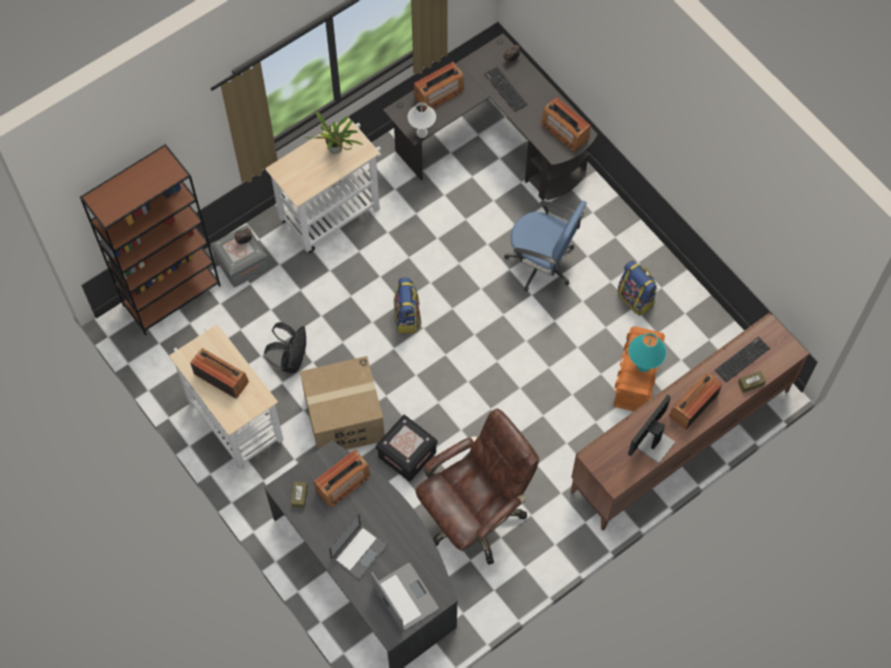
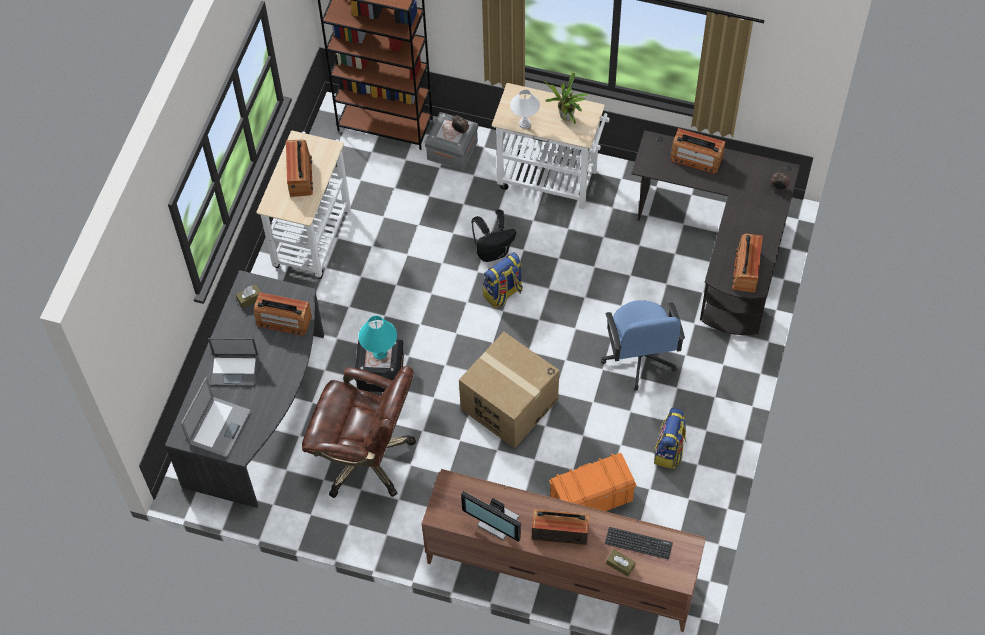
camera: 55 degrees right, 5 degrees down
(291, 360) = (397, 239): black backpack -> black backpack (493, 252)
(344, 418) = (376, 308): cardboard box -> cardboard box (509, 404)
(422, 133) = (647, 170): white table lamp -> white table lamp (525, 123)
(505, 89) = (746, 202): keyboard -> none
(643, 365) = (589, 484): turquoise table lamp -> turquoise table lamp (380, 352)
(653, 444) = (497, 522): monitor -> monitor turned 150 degrees counterclockwise

